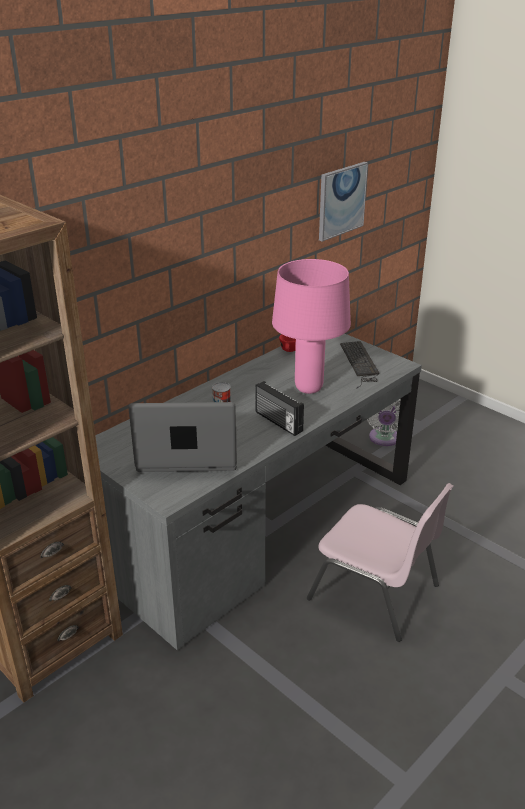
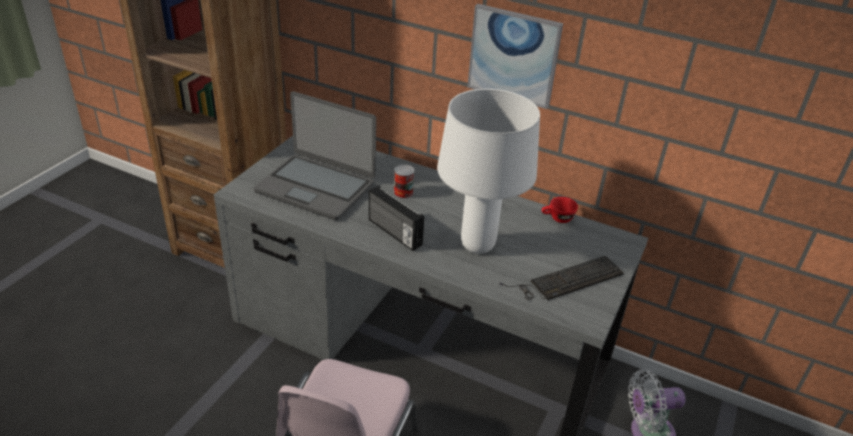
camera: 70 degrees right, 5 degrees up
(188, 452) = (316, 187): laptop -> laptop turned 135 degrees clockwise
(277, 422) = (394, 233): radio -> radio turned 75 degrees counterclockwise
(308, 388) = (478, 245): pink table lamp -> white table lamp
(341, 200) = (733, 94): picture -> picture (513, 55)

